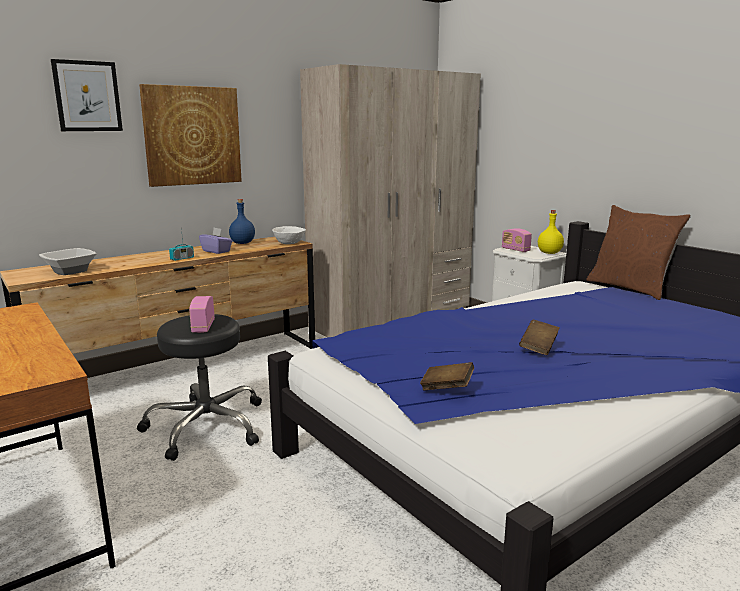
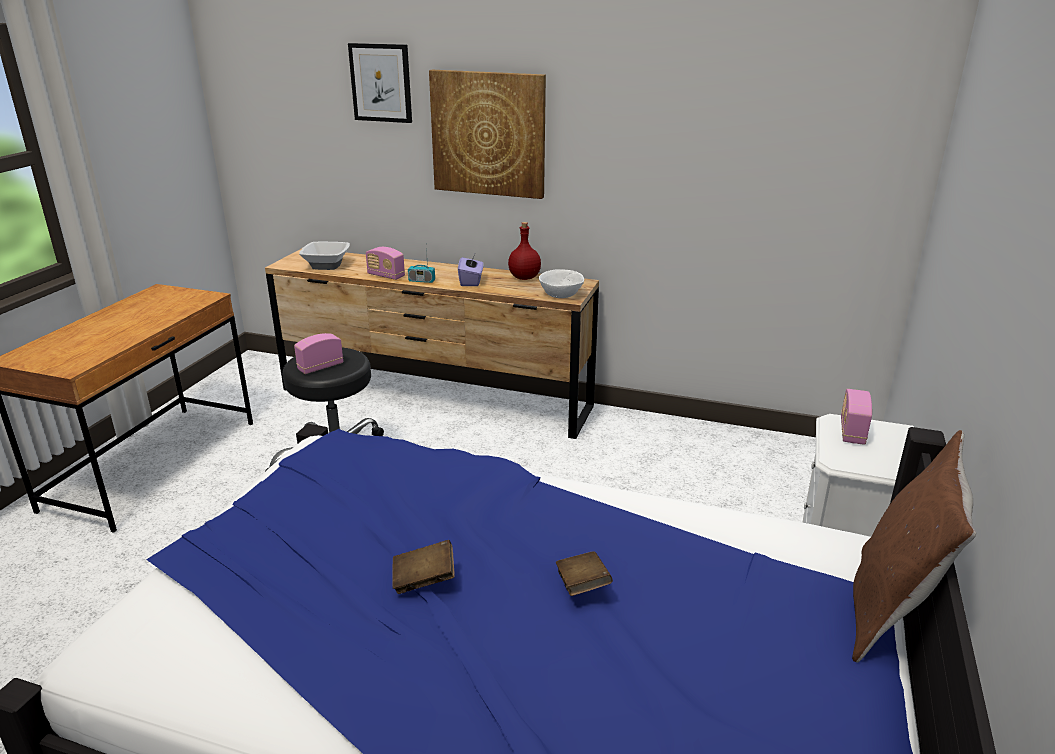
camera: 55 degrees right, 10 degrees up
(145, 263) = (386, 276): none -> radio
(243, 243) = (524, 278): blue bottle -> red bottle
(392, 319) = (738, 451): beige wardrobe -> none
(446, 388) = (237, 549): brown book -> brown book (582, 586)
(549, 253) = (888, 465): yellow bottle -> none

